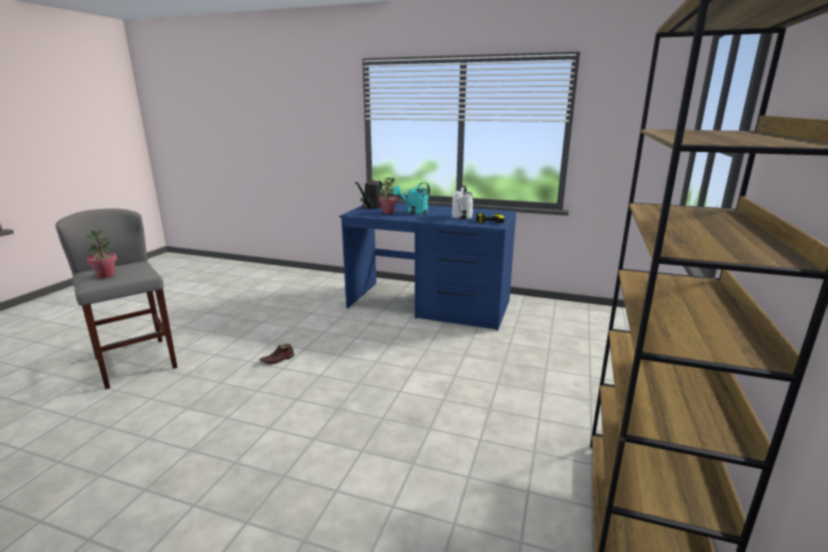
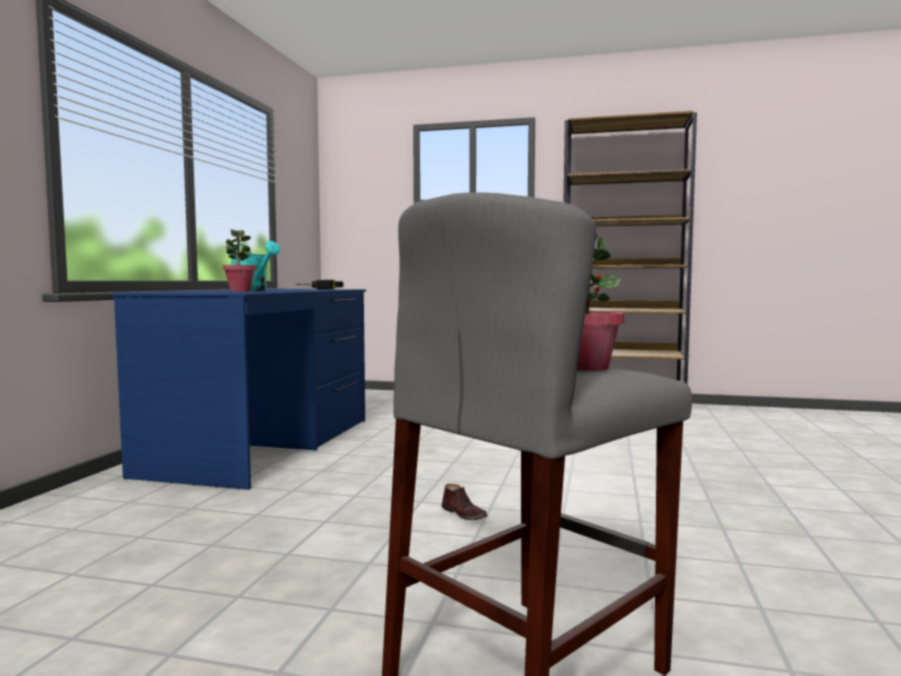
camera: 95 degrees left, 15 degrees down
(372, 207) = (183, 292): black watering can -> none
(461, 217) = (299, 289): white watering can -> none

